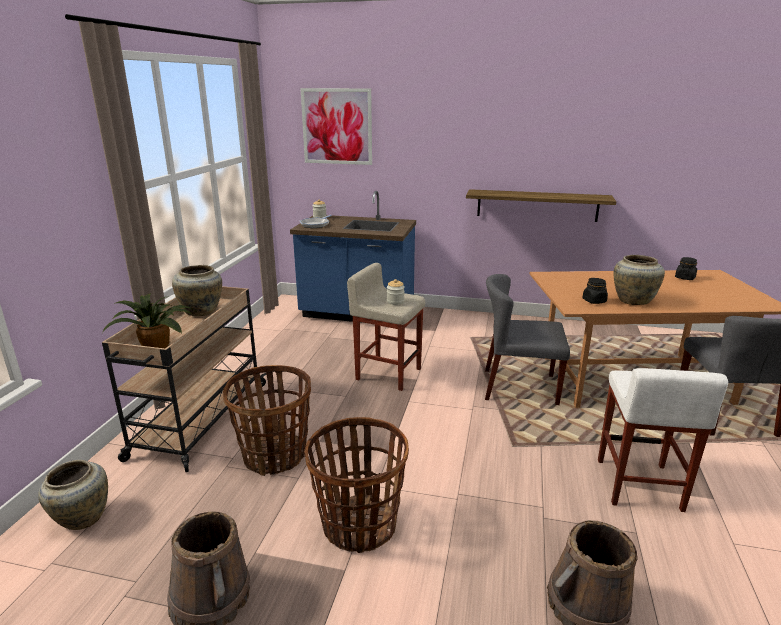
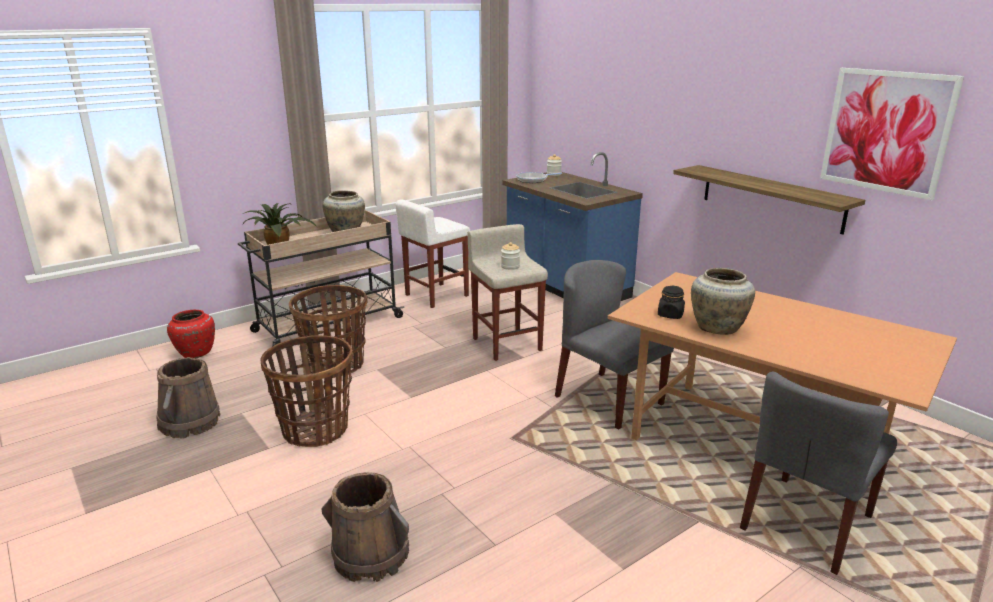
camera: 40 degrees right, 0 degrees up
(81, 517) = (195, 353): beige vase -> red vase
(337, 126) = (584, 76): picture -> picture (886, 131)
(638, 485) = (568, 520): white stool -> white stool (436, 295)
(685, 278) = (864, 329): black jar -> none

